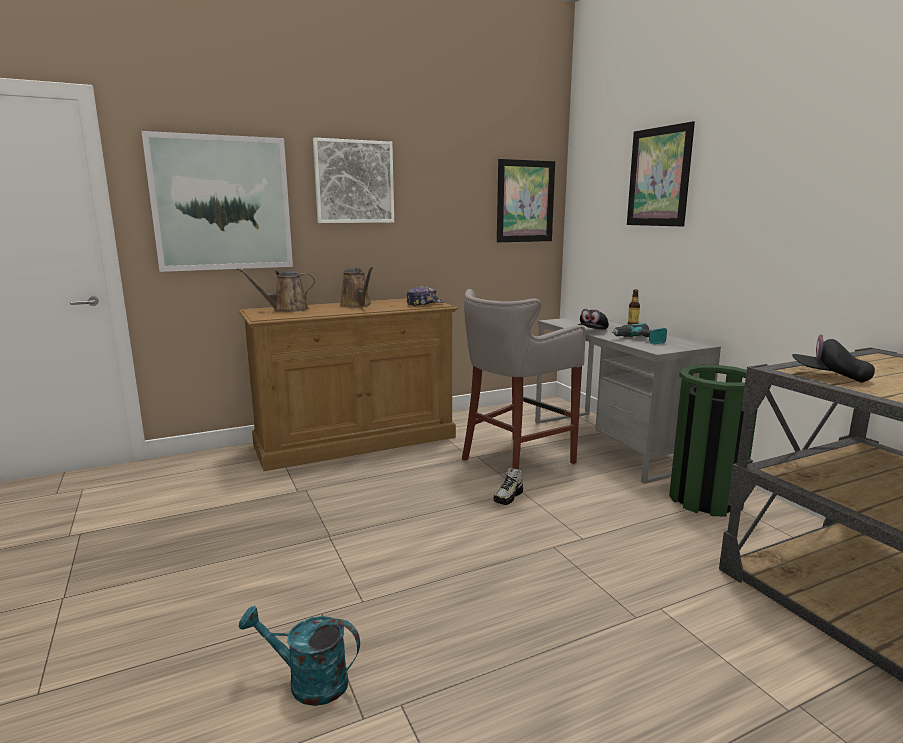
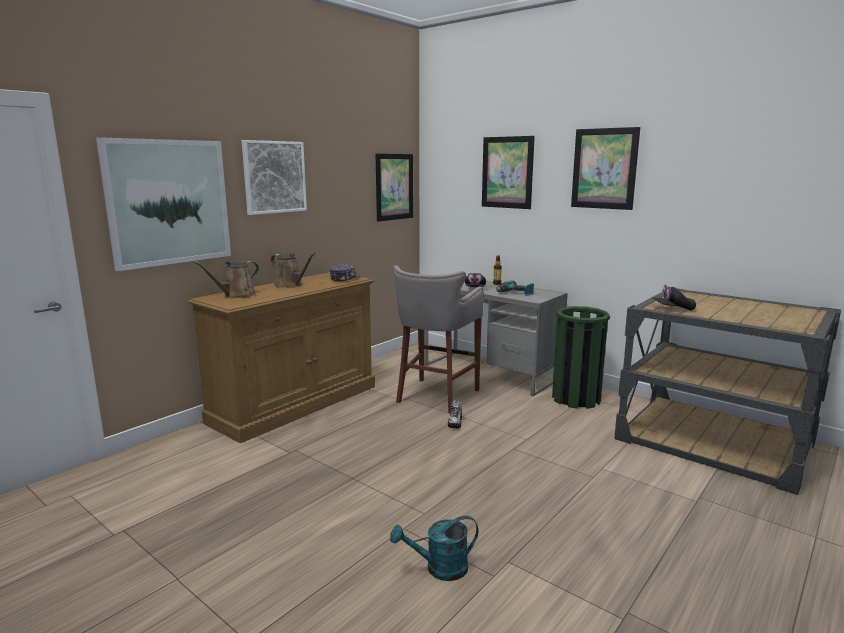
camera: 25 degrees left, 0 degrees up
(786, 160) = (604, 168): none -> picture

